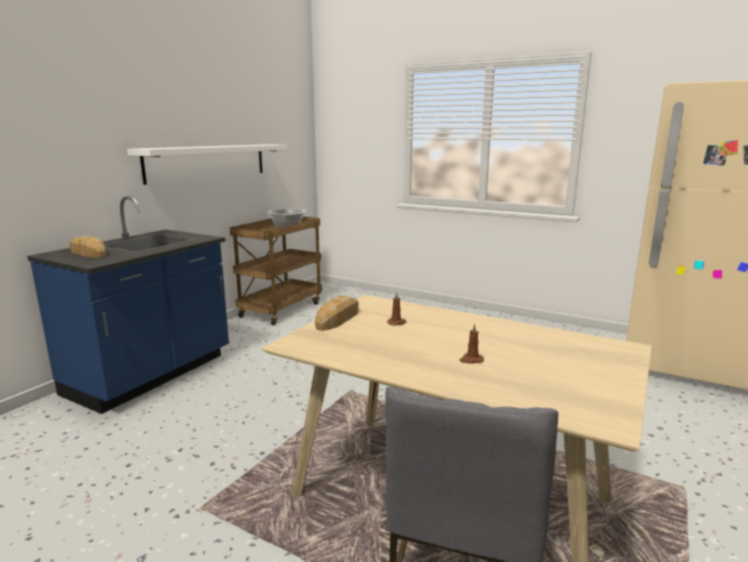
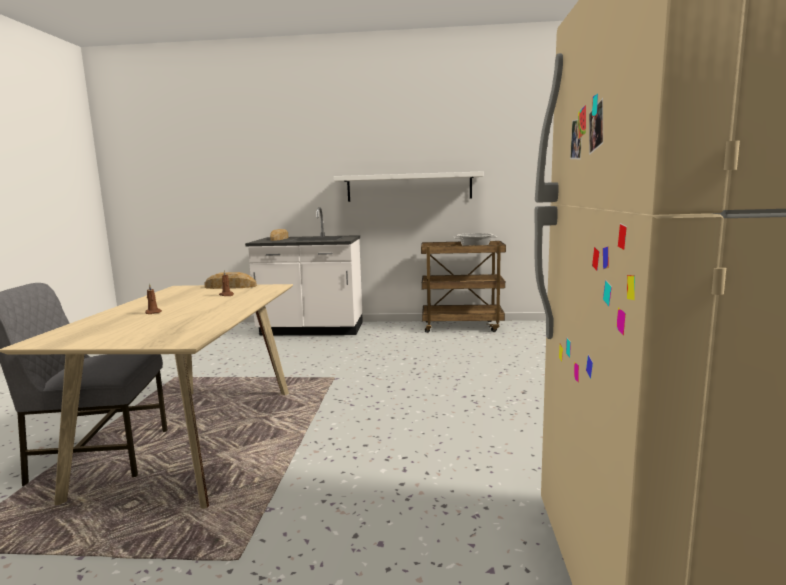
camera: 65 degrees right, 5 degrees down
(151, 375) = (311, 330): blue counter -> white counter

